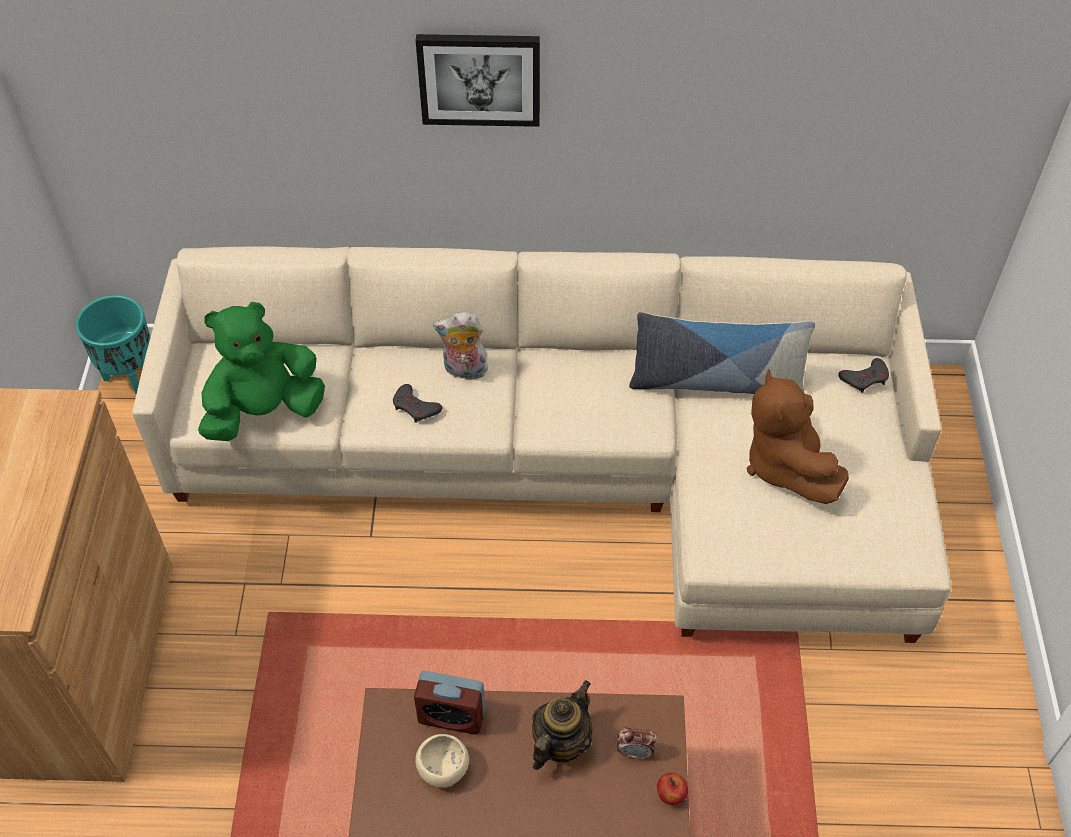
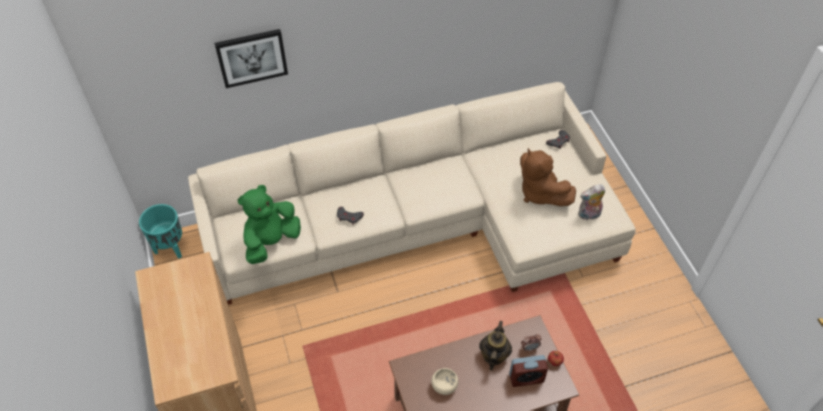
camera: 20 degrees left, 0 degrees up
(451, 716) = (437, 360): alarm clock -> alarm clock (526, 378)
(464, 371) = (365, 192): plush toy -> plush toy (588, 215)
(479, 78) = (346, 40): picture -> picture (251, 57)
(716, 382) = (490, 163): pillow -> none

